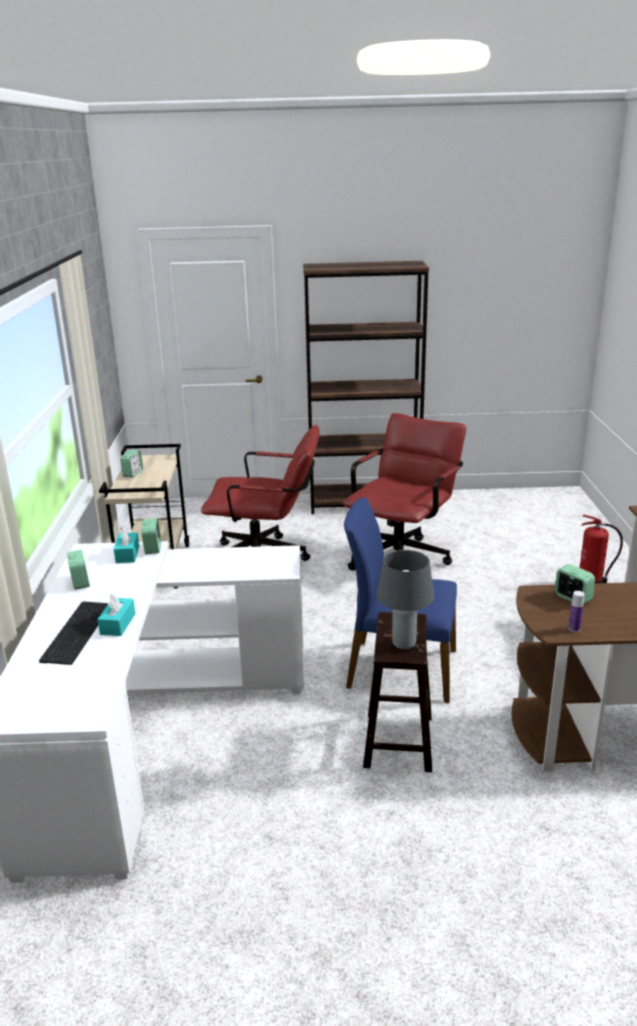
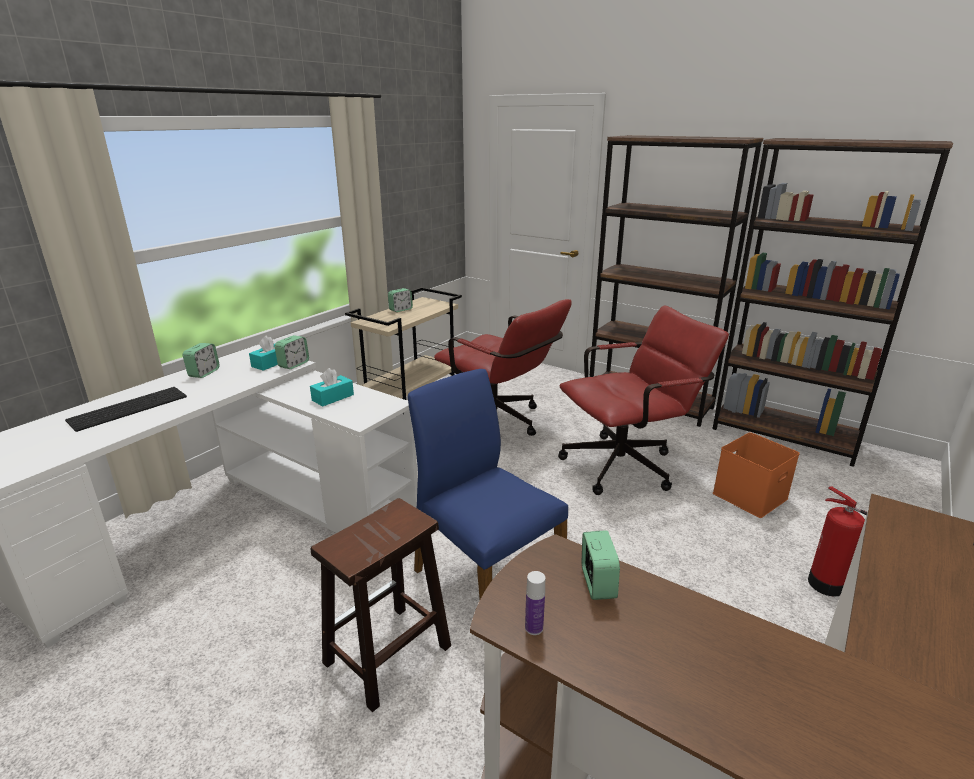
camera: 35 degrees right, 0 degrees up
(118, 624) = (160, 413): turquoise tissue box -> turquoise tissue box (333, 397)
(404, 644) = (364, 544): grey table lamp -> none
(480, 499) = (784, 436): none -> brown bookcase
(501, 549) = (750, 497): none -> orange storage box

